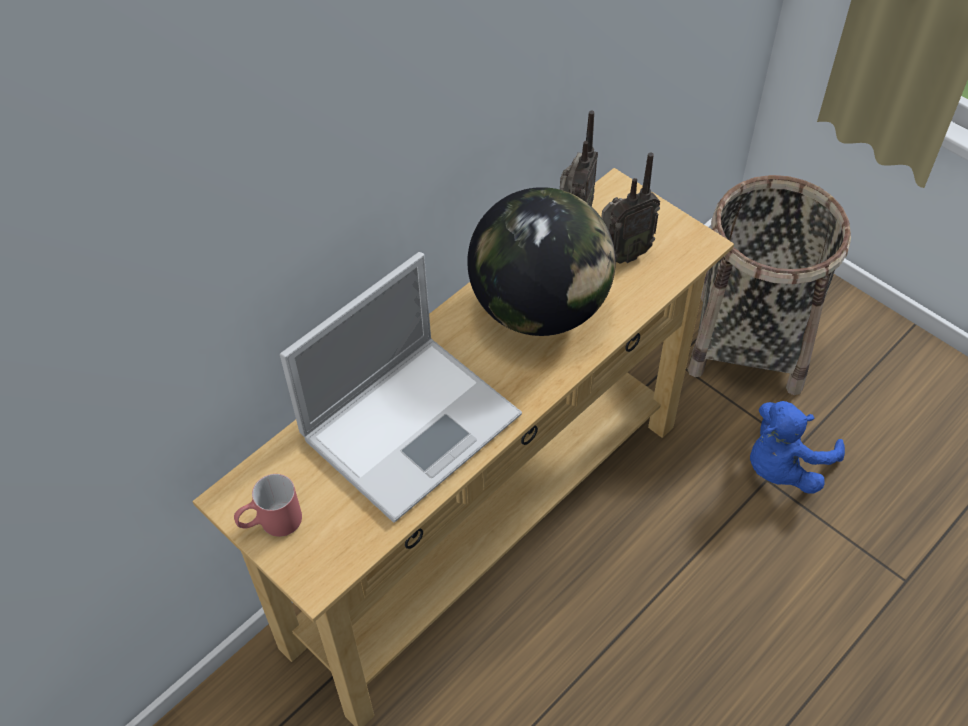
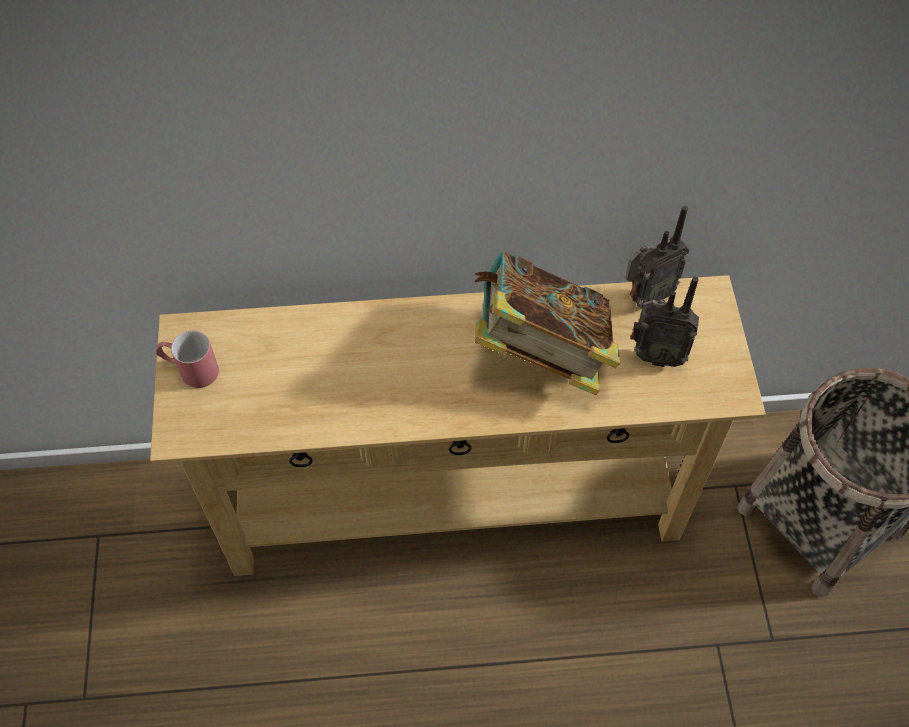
camera: 40 degrees right, 5 degrees up
(413, 423) = (355, 371): laptop -> none
(539, 308) = (540, 351): globe -> book
(783, 465) = (743, 644): blue plush toy -> none

